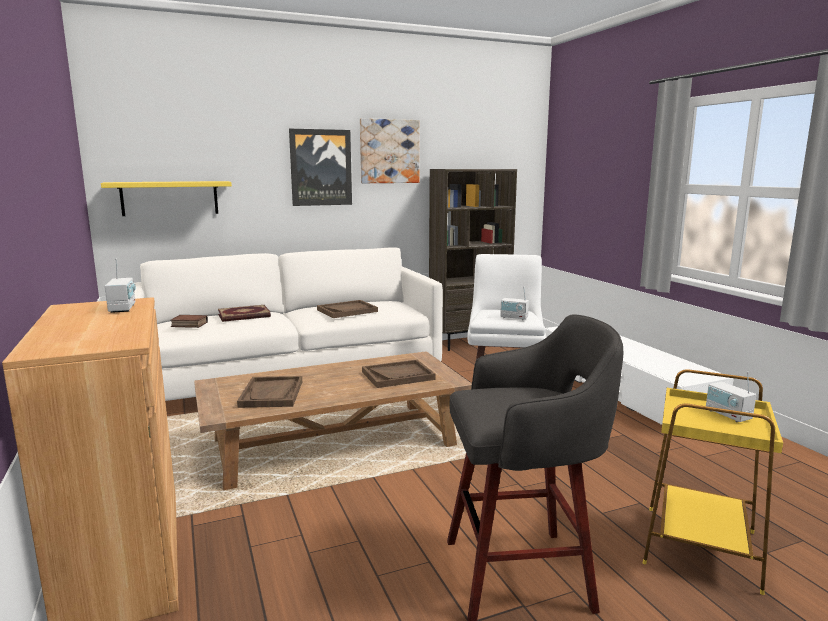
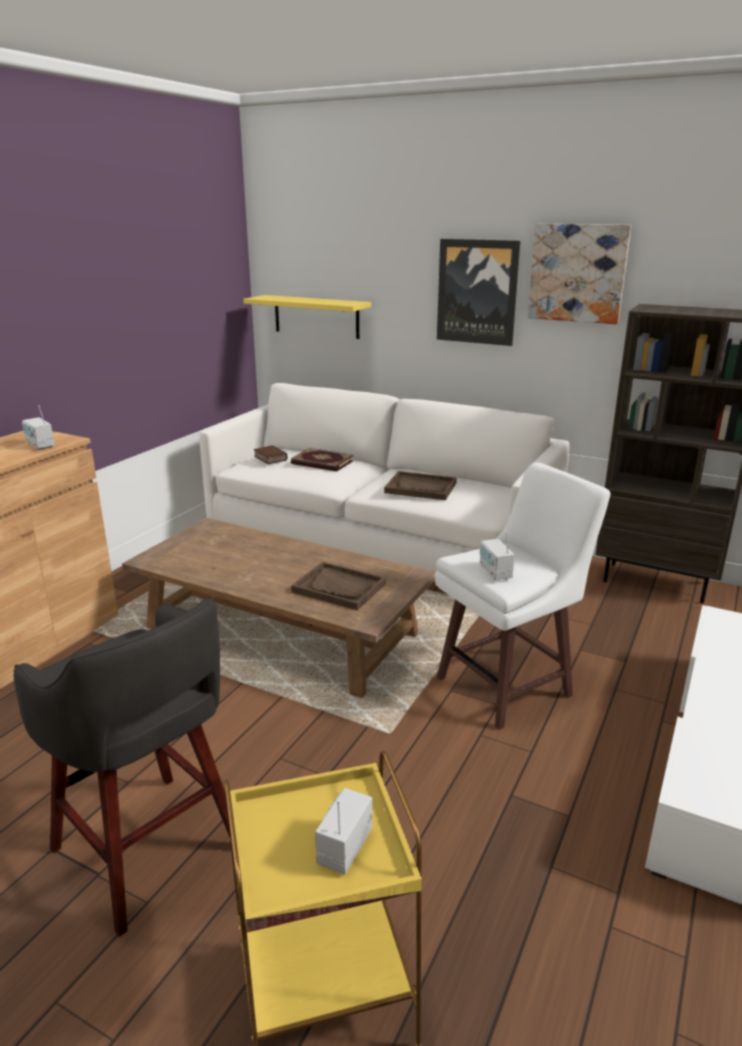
camera: 50 degrees right, 10 degrees up
(123, 308) = (40, 445): radio -> radio turned 105 degrees clockwise
(272, 394) = (215, 557): brown tray -> none

